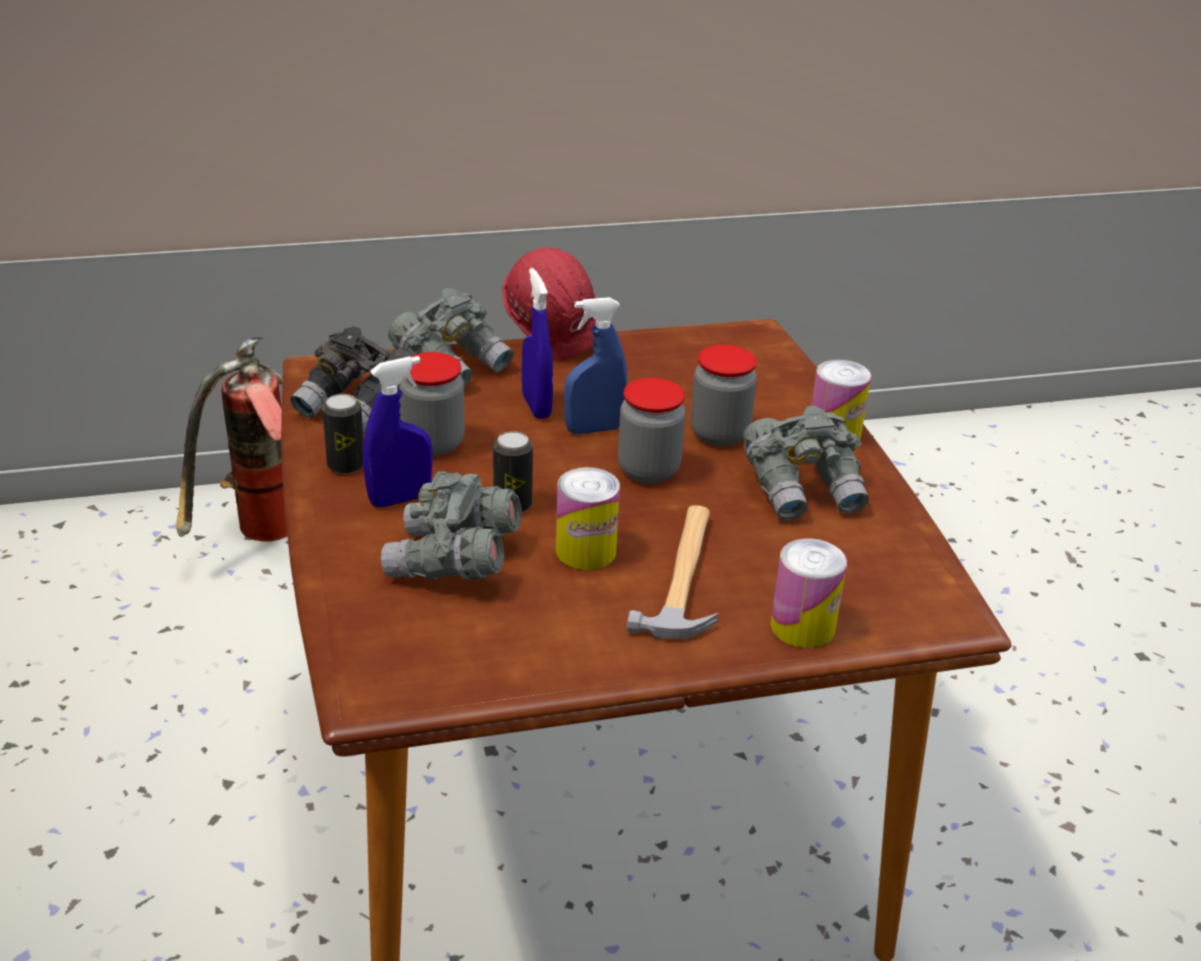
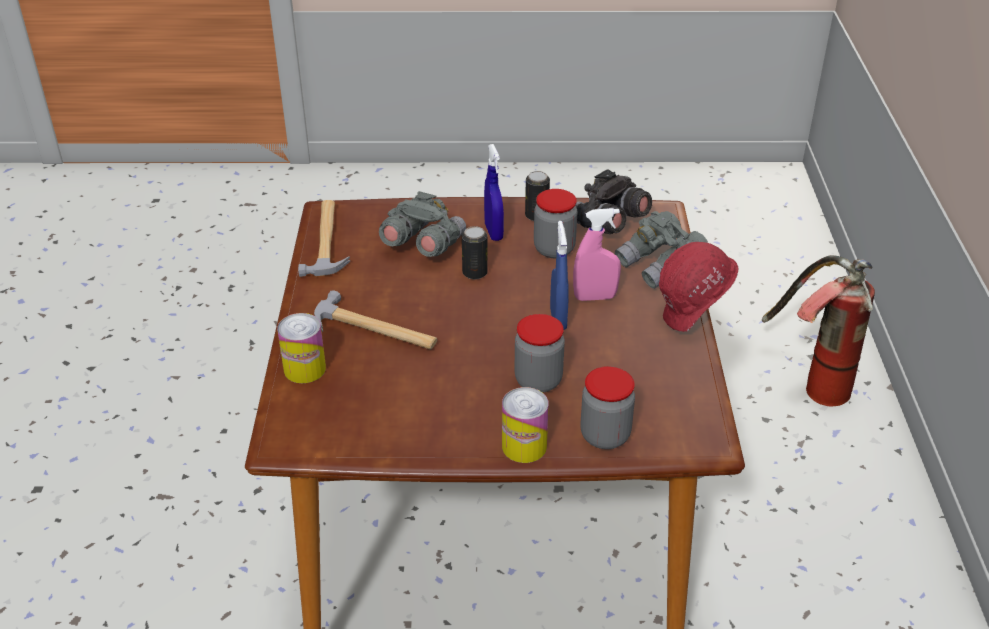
camera: 105 degrees right, 5 degrees up
(465, 673) = (327, 241): none -> hammer
(536, 406) = (595, 297): blue spray bottle -> pink spray bottle
(586, 551) = (415, 295): can -> none
(648, 470) = (497, 336): jar -> jar (605, 435)
(803, 489) = (451, 408): grey binoculars -> none

